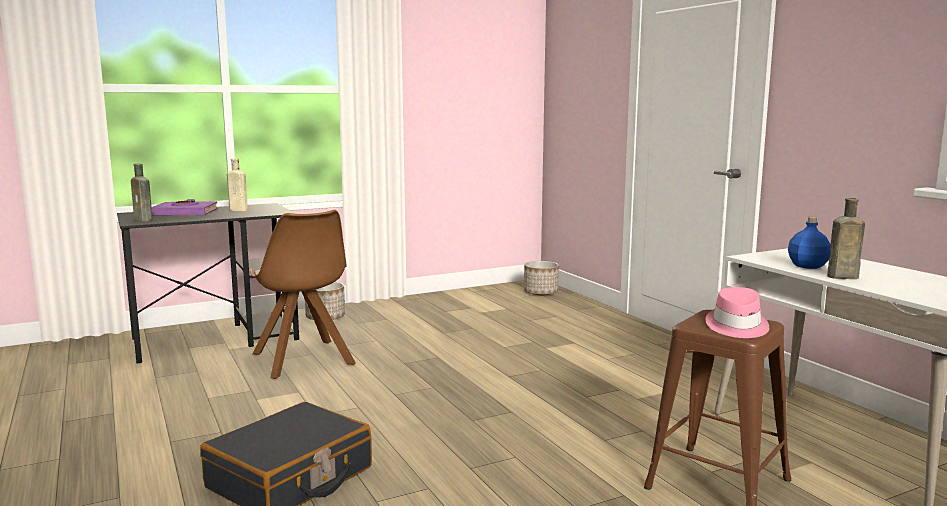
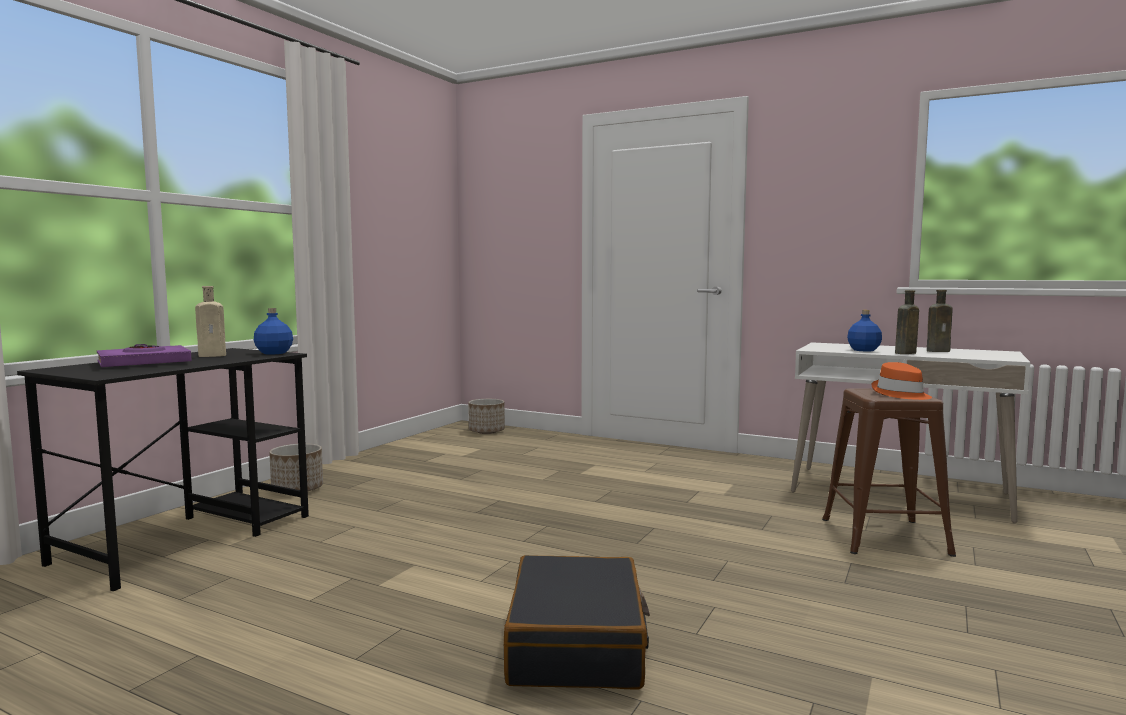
camera: 35 degrees left, 5 degrees down
(144, 220) = (109, 372): brown bottle -> brown bottle (939, 351)
(277, 211) = (273, 353): none -> blue bottle
(303, 360) = (356, 534): brown chair -> none
(736, 326) = (901, 394): pink hat -> orange hat

